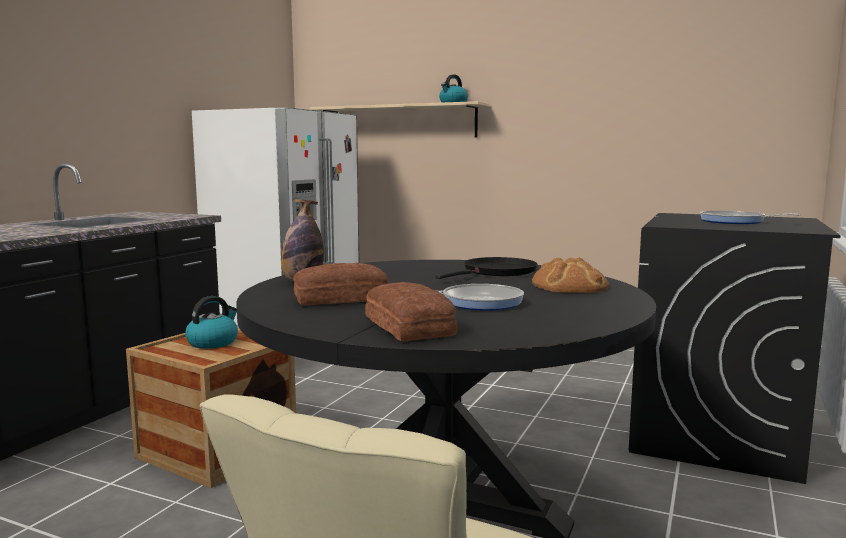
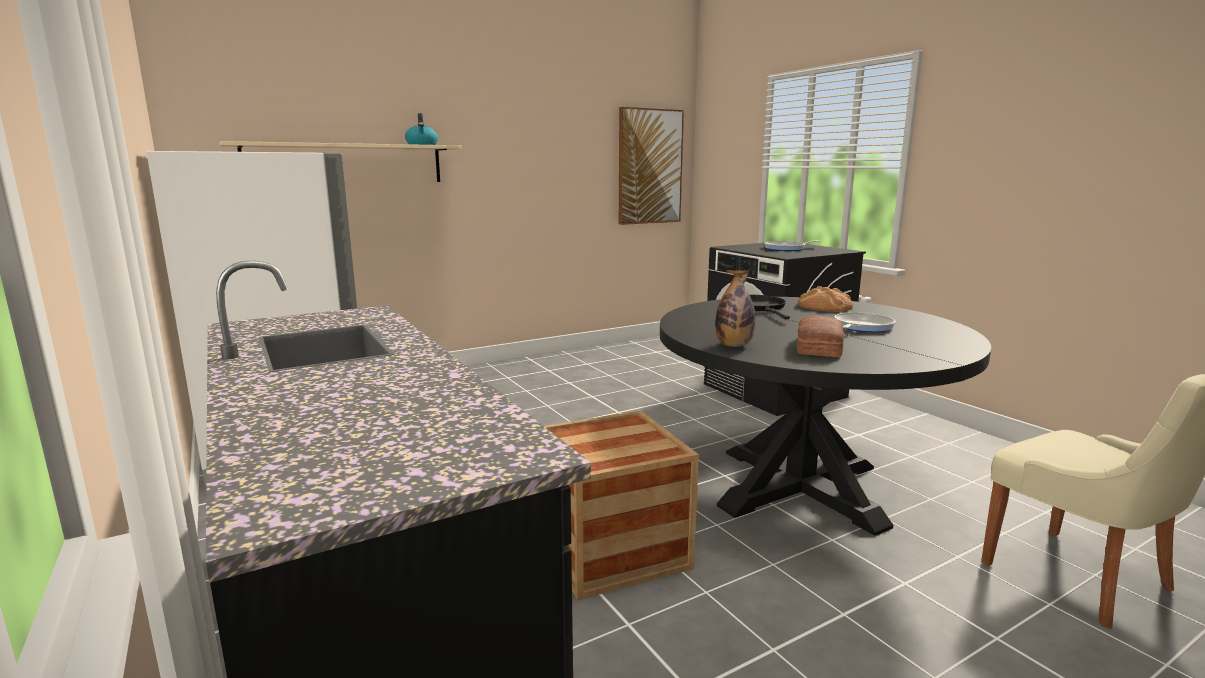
camera: 55 degrees left, 5 degrees up
(213, 342) = (600, 440): kettle -> none
(410, 325) = (924, 347): bread -> none
(745, 117) = (650, 167): none -> picture

